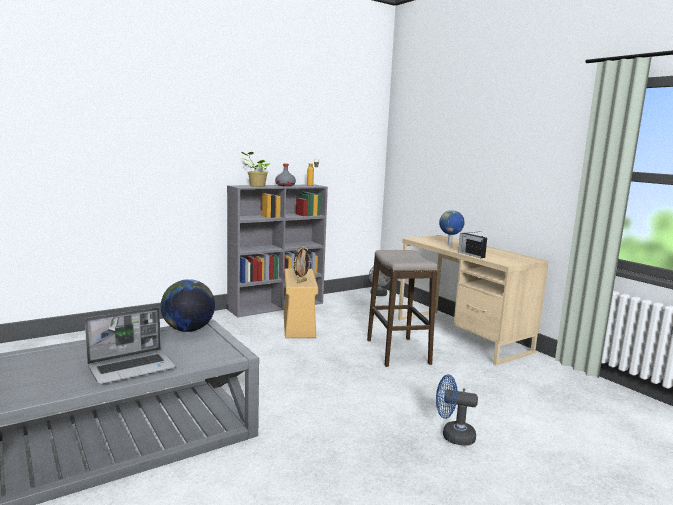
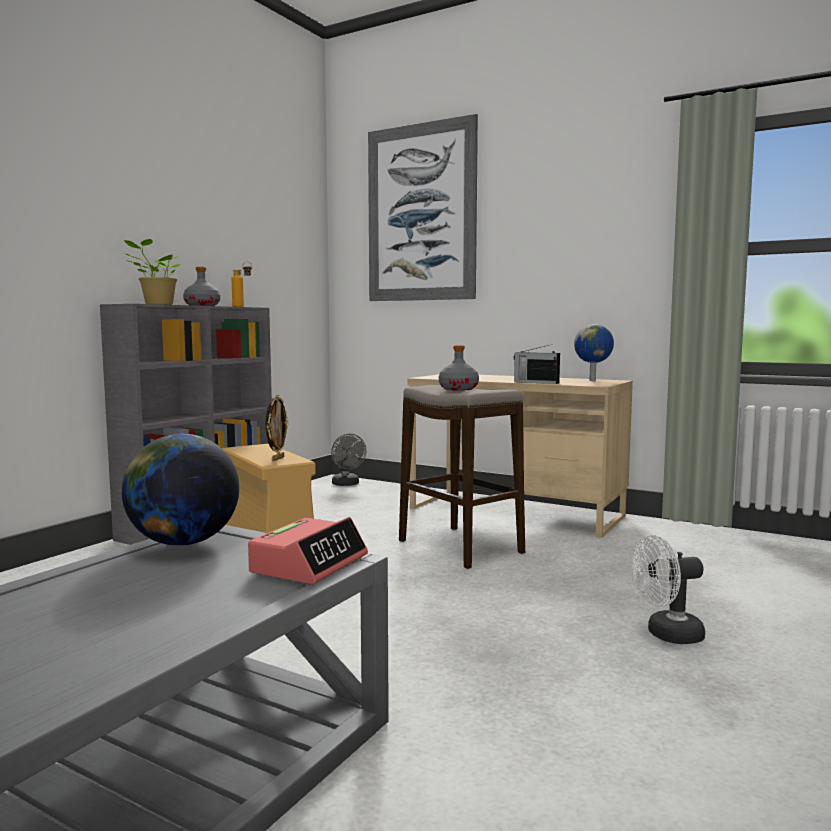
camera: 25 degrees left, 5 degrees down
(132, 367) = (155, 623): laptop -> none
(221, 353) = (309, 564): none -> alarm clock
(402, 256) = (458, 389): none -> grey bottle
(437, 126) = (421, 213): none -> picture
(450, 246) = (487, 379): globe -> globe (593, 380)
(452, 436) = (667, 635): blue fan -> white fan

